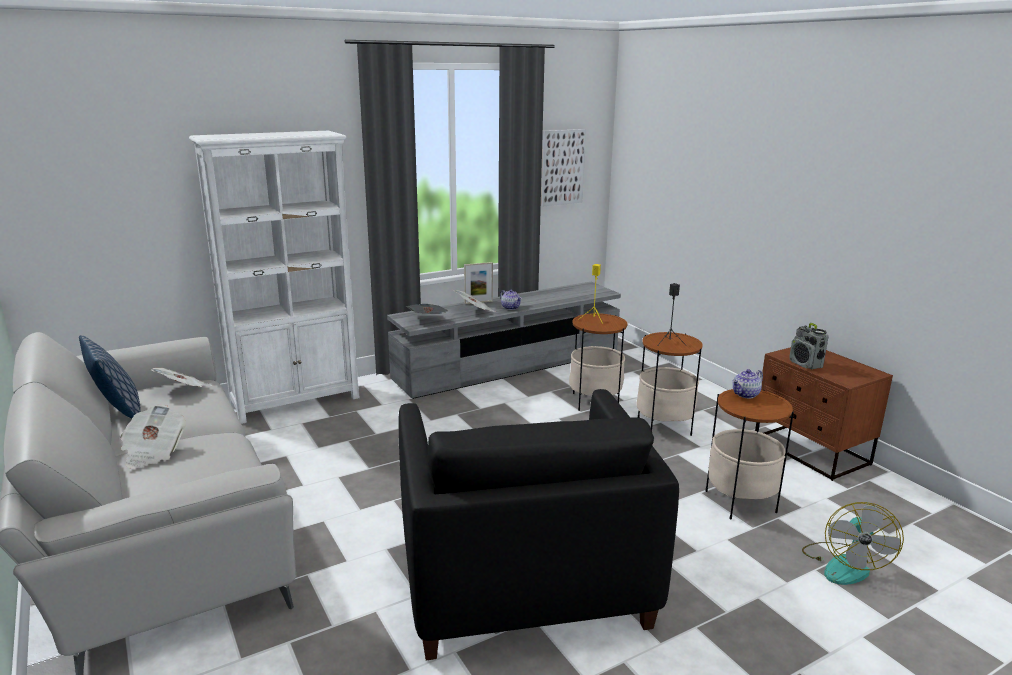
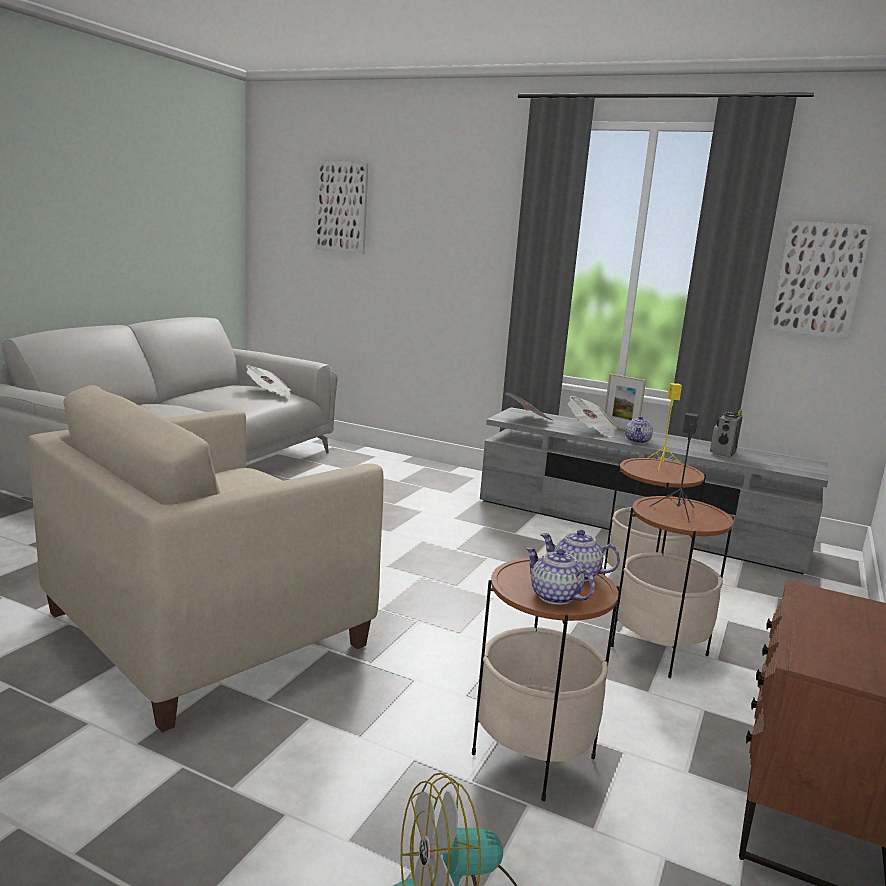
camera: 55 degrees right, 5 degrees down
(118, 412) = (214, 388): pillow -> none
(142, 161) = (342, 207): none -> picture
(153, 452) = (159, 404): newspaper -> none
(296, 401) = (405, 464): white bookcase -> none
(521, 578) = (207, 628): black armchair -> beige armchair
(770, 408) = (554, 596): none -> teapot
(805, 364) = (809, 616): radio -> radio (722, 453)

